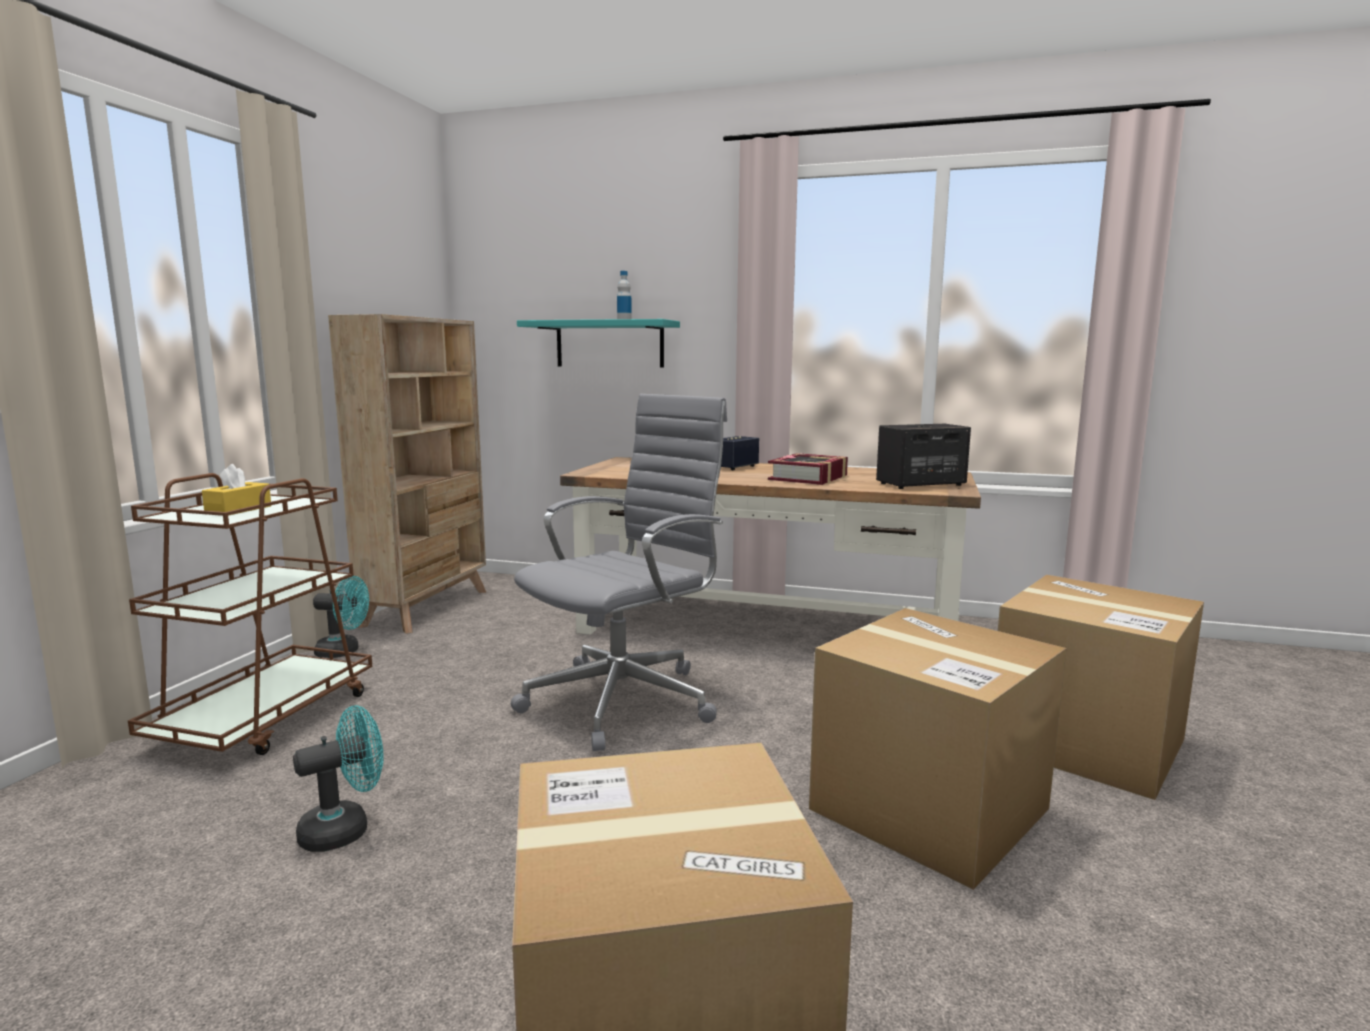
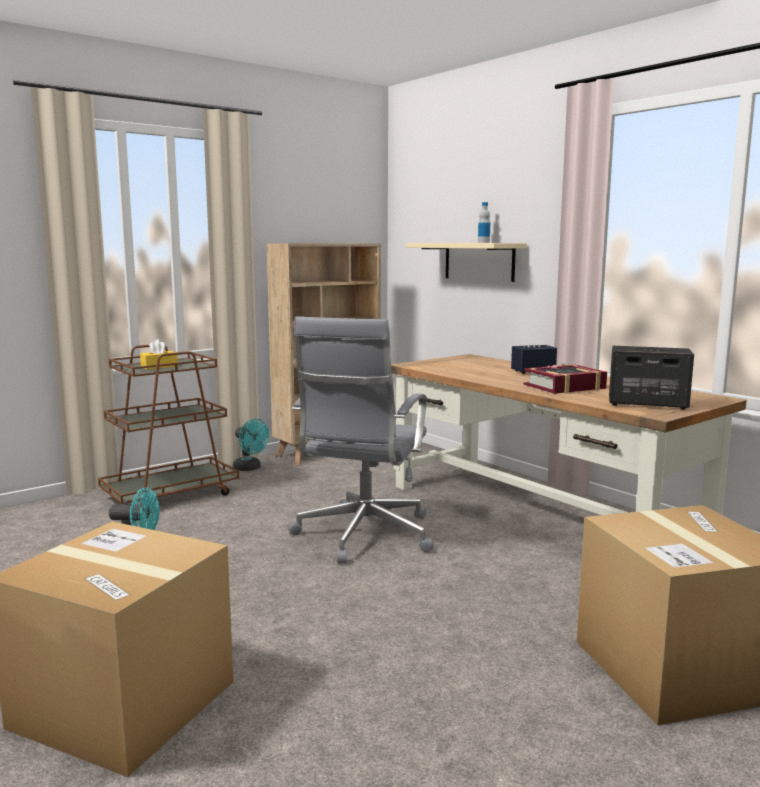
camera: 35 degrees right, 0 degrees up
(609, 344) = (479, 261): turquoise shelf -> beige shelf
(625, 700) = (363, 536): grey office chair -> grey office chair turned 120 degrees clockwise
(929, 809) = (454, 661): cardboard box -> none

